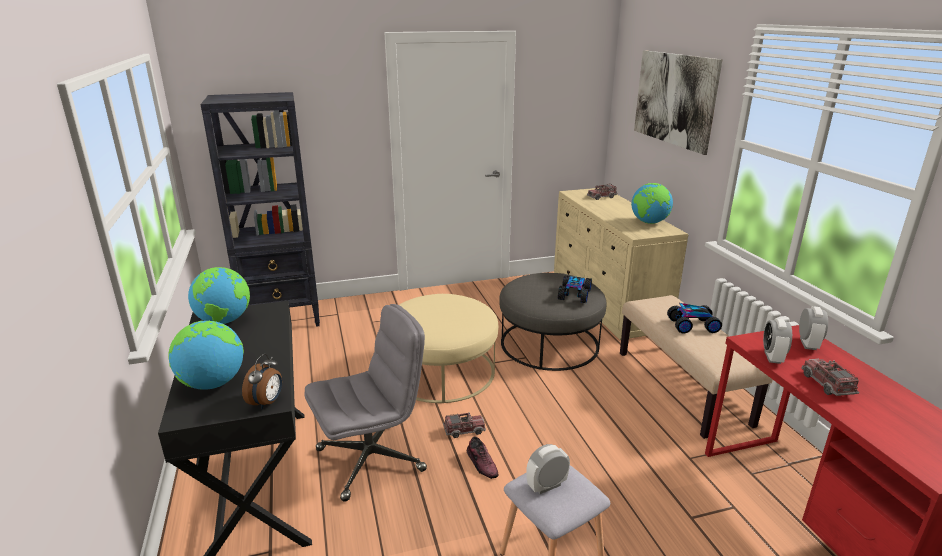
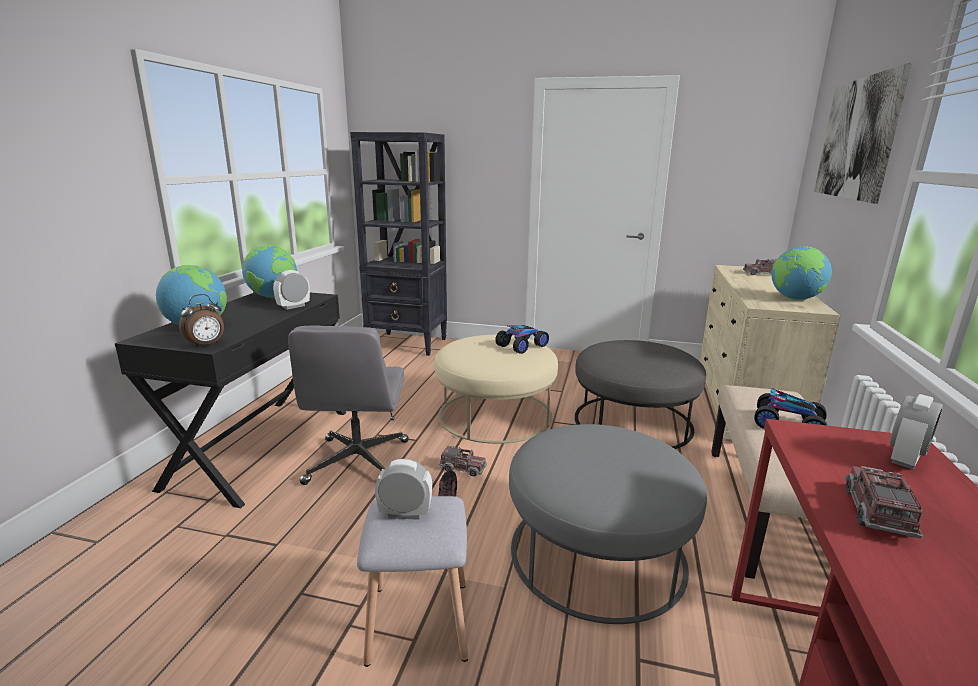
camera: 30 degrees right, 5 degrees down
(371, 459) = (358, 462): grey office chair -> grey office chair turned 90 degrees clockwise
(575, 295) = (659, 364): toy car -> toy car (522, 346)
(614, 459) = (597, 553): none -> grey ottoman
(772, 357) = (813, 456): alarm clock -> alarm clock (293, 306)

